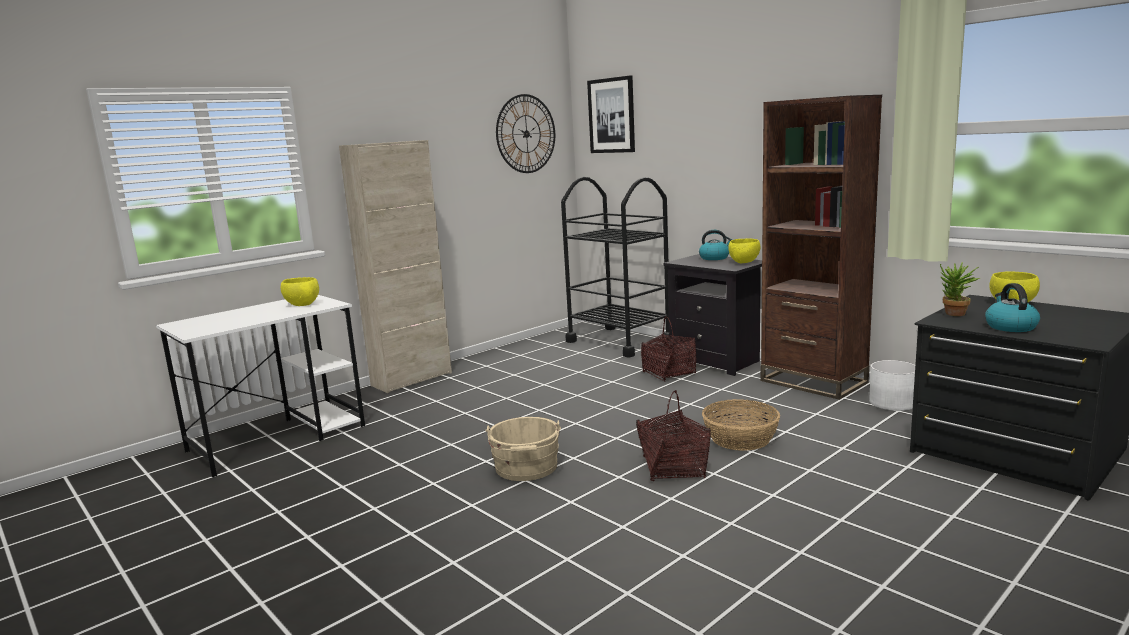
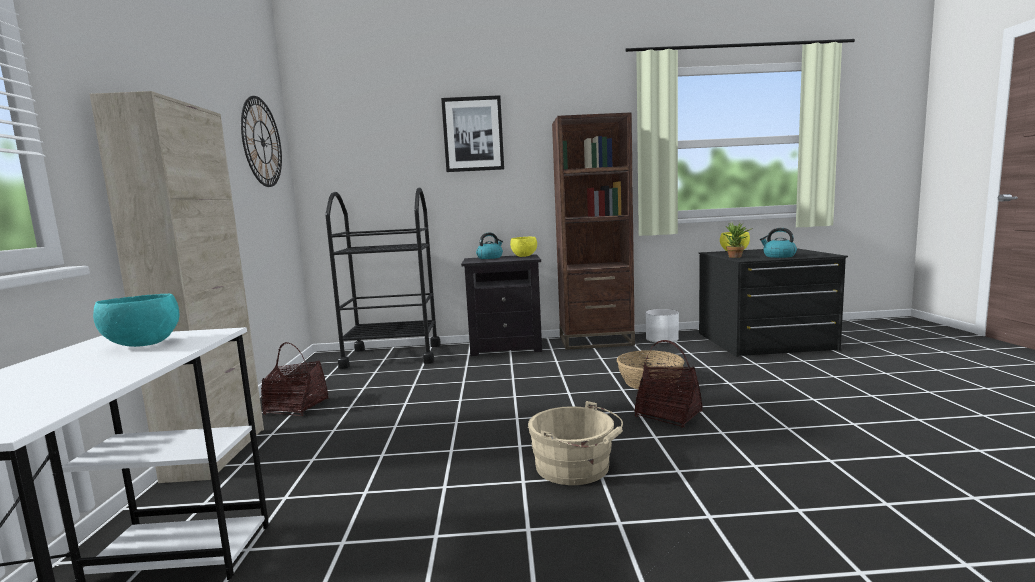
camera: 50 degrees left, 5 degrees down
(302, 305) = (143, 345): yellow bowl -> turquoise bowl
(612, 115) = (347, 134): picture -> picture (473, 134)
(669, 373) = (492, 363): basket -> basket (296, 407)

